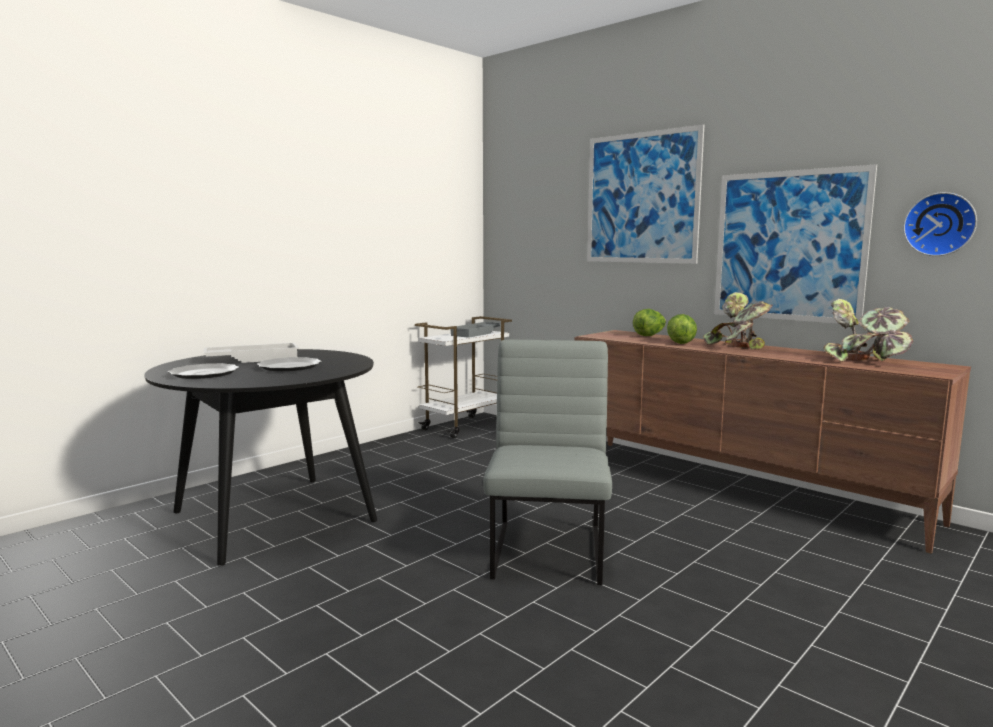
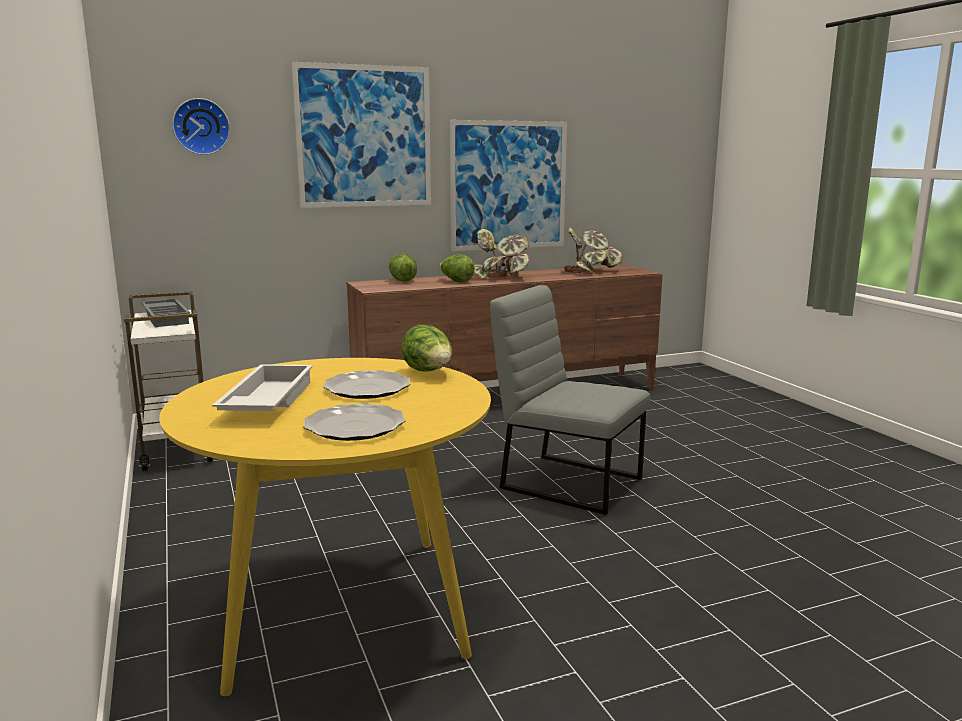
camera: 65 degrees left, 5 degrees up
(273, 517) = (342, 608): black dining table -> yellow dining table
(339, 370) = (429, 372): none -> lettuce
(940, 224) = (603, 168): wall clock -> wall clock (201, 126)

